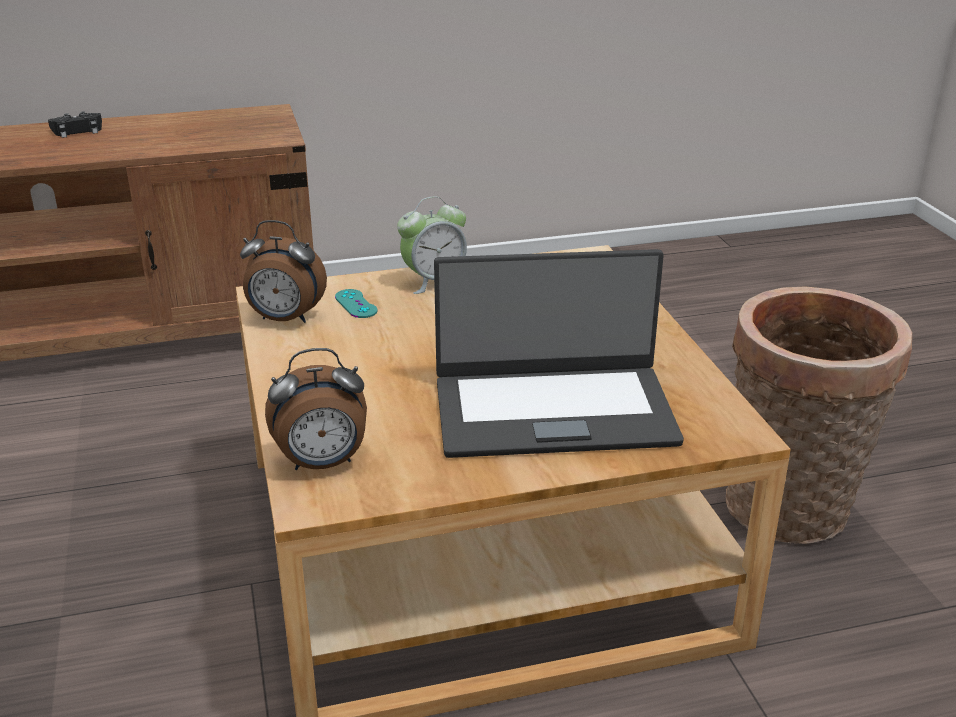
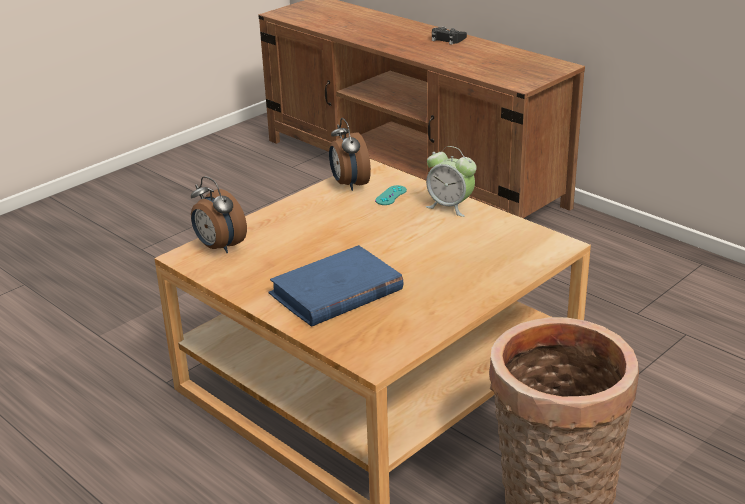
camera: 60 degrees right, 0 degrees up
(553, 410) = (336, 292): laptop -> blue book

